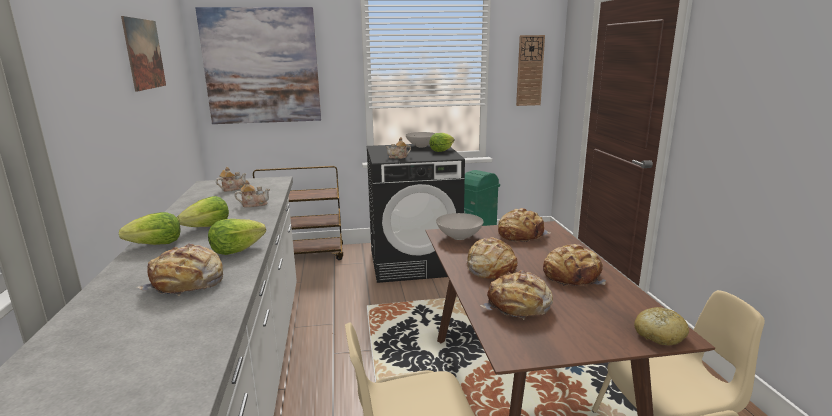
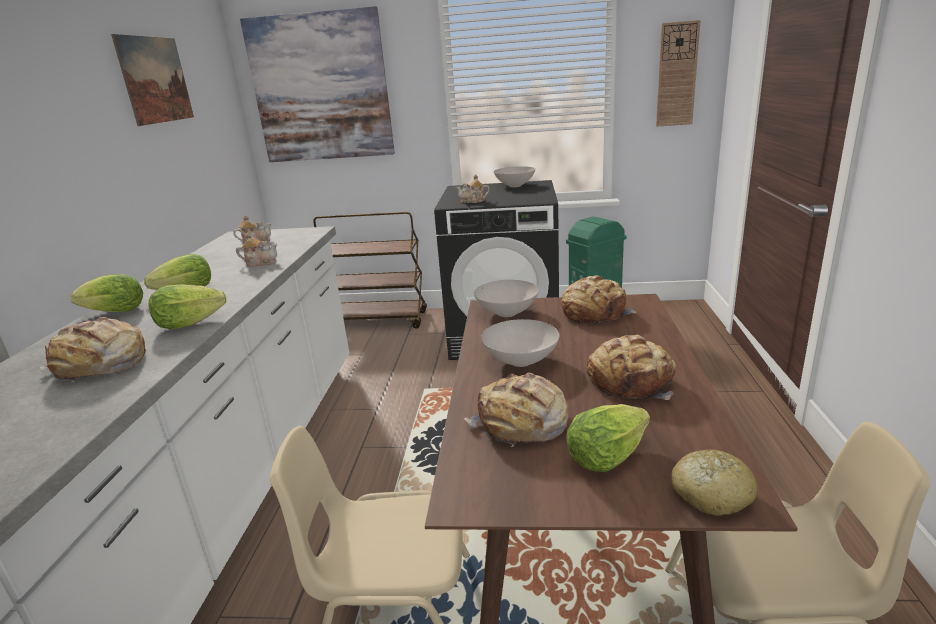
camera: 15 degrees right, 5 degrees up
(441, 151) = (535, 191): lettuce -> lettuce (605, 457)
(490, 268) = (520, 361): bread -> white bowl

